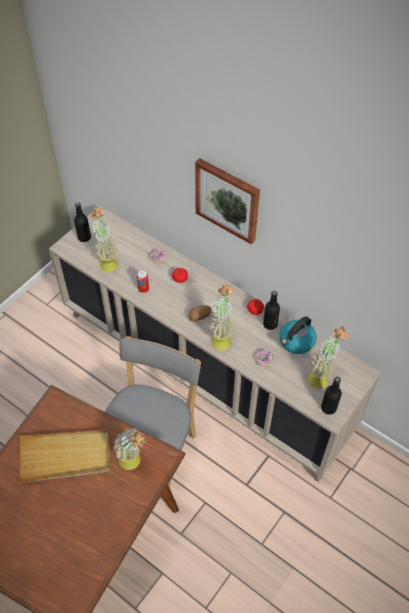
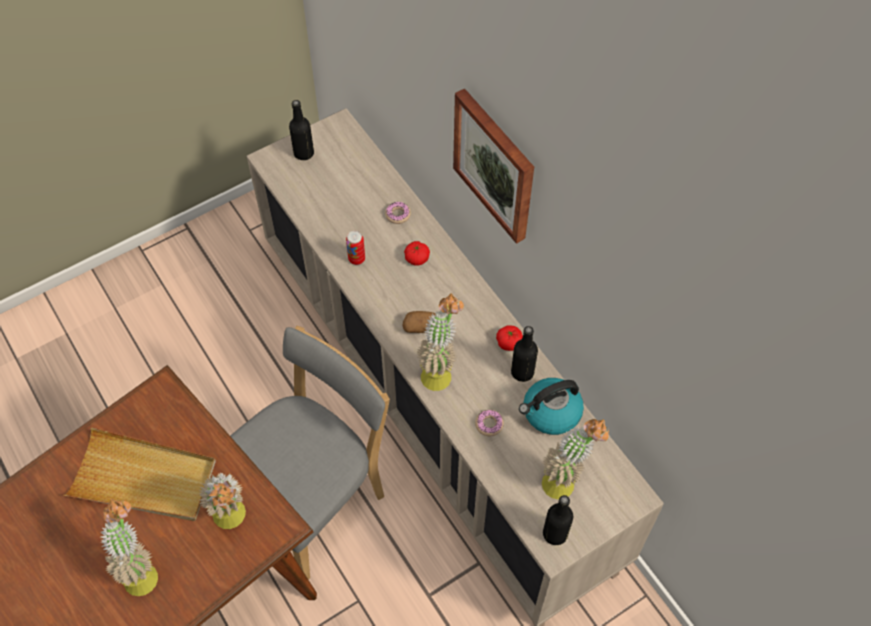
camera: 20 degrees right, 5 degrees up
(107, 261) = (321, 200): potted plant -> potted plant (141, 570)

